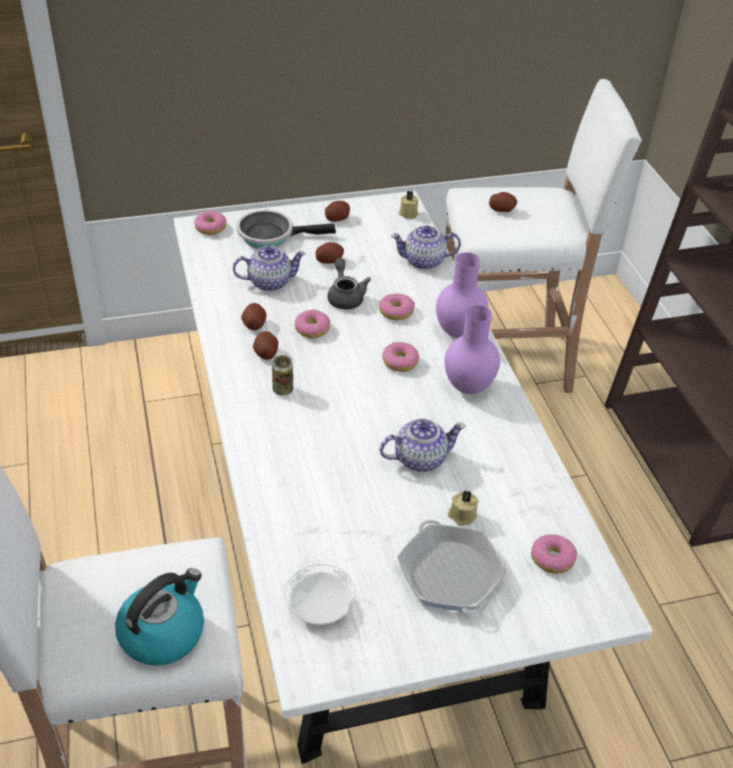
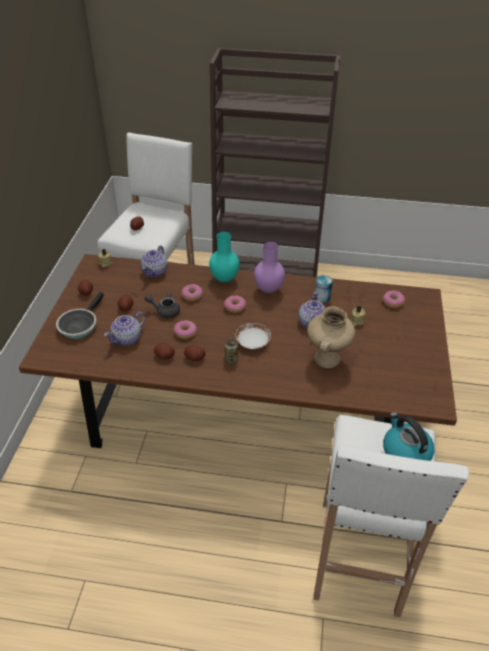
camera: 65 degrees left, 0 degrees up
(210, 228) = (47, 351): donut -> none
(269, 282) = (127, 338): teapot -> teapot turned 150 degrees counterclockwise
(320, 606) = (397, 388): white plate -> white plate (252, 343)
(342, 498) = (327, 359): none -> beige vase
(358, 530) = (243, 412): white dining table -> brown dining table
(450, 575) = (391, 337): frying pan -> none
(459, 333) = (225, 279): purple vase -> turquoise vase
(496, 457) = (322, 297): none -> can

